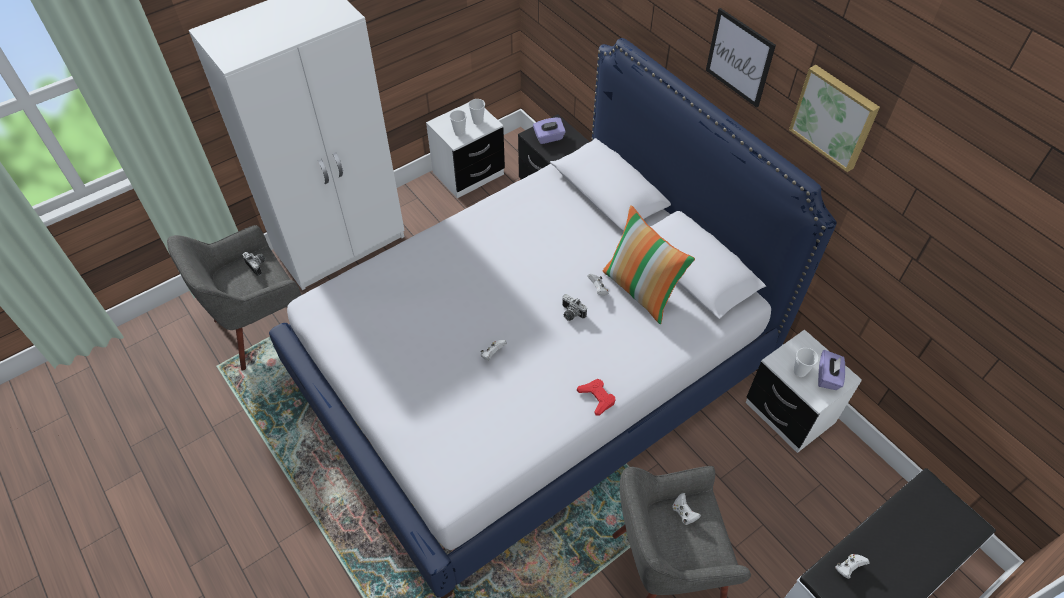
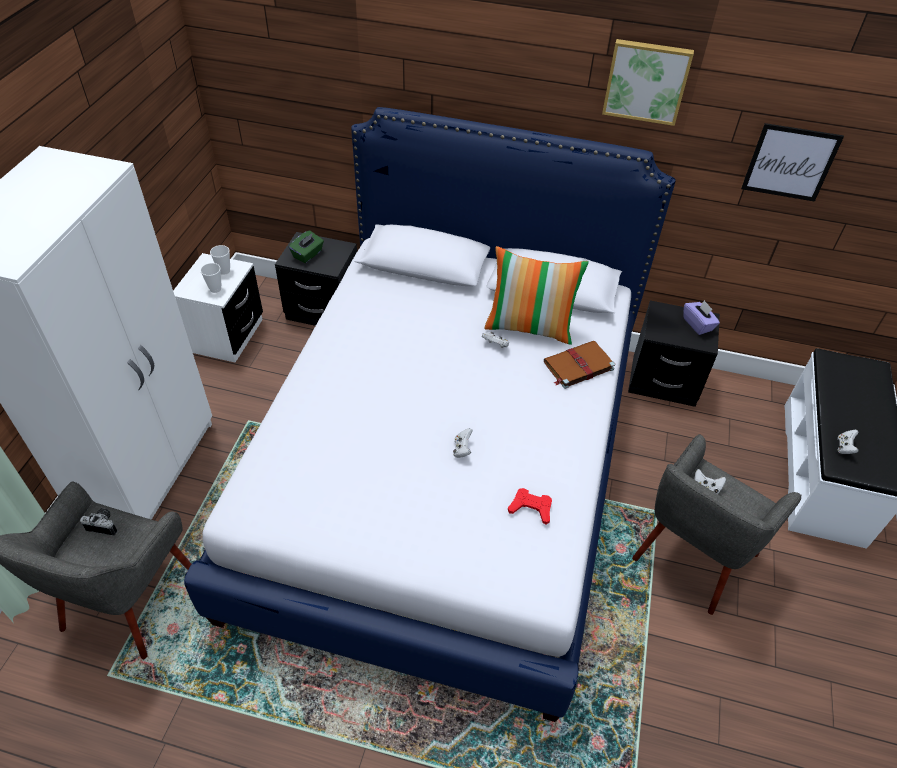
camera: 40 degrees left, 5 degrees down
(549, 138) = (308, 254): purple tissue box -> green tissue box
(570, 314) = (494, 377): camera -> none
(597, 398) = (583, 431): red game controller -> red game controller (531, 508)
(646, 345) = (577, 366): none -> brown book
(739, 57) = (525, 69): picture -> picture (790, 162)
(789, 413) = (663, 381): white nightstand -> black nightstand
(799, 371) = (677, 332): cup -> none

